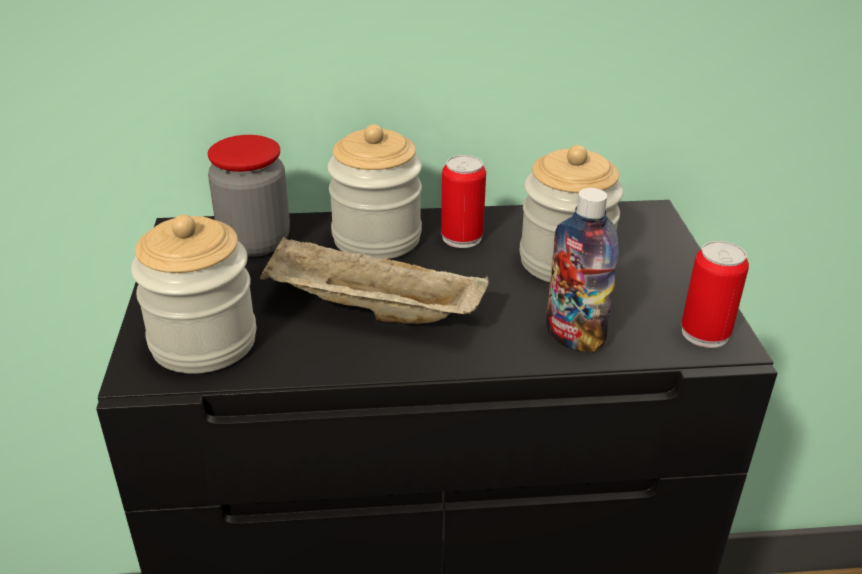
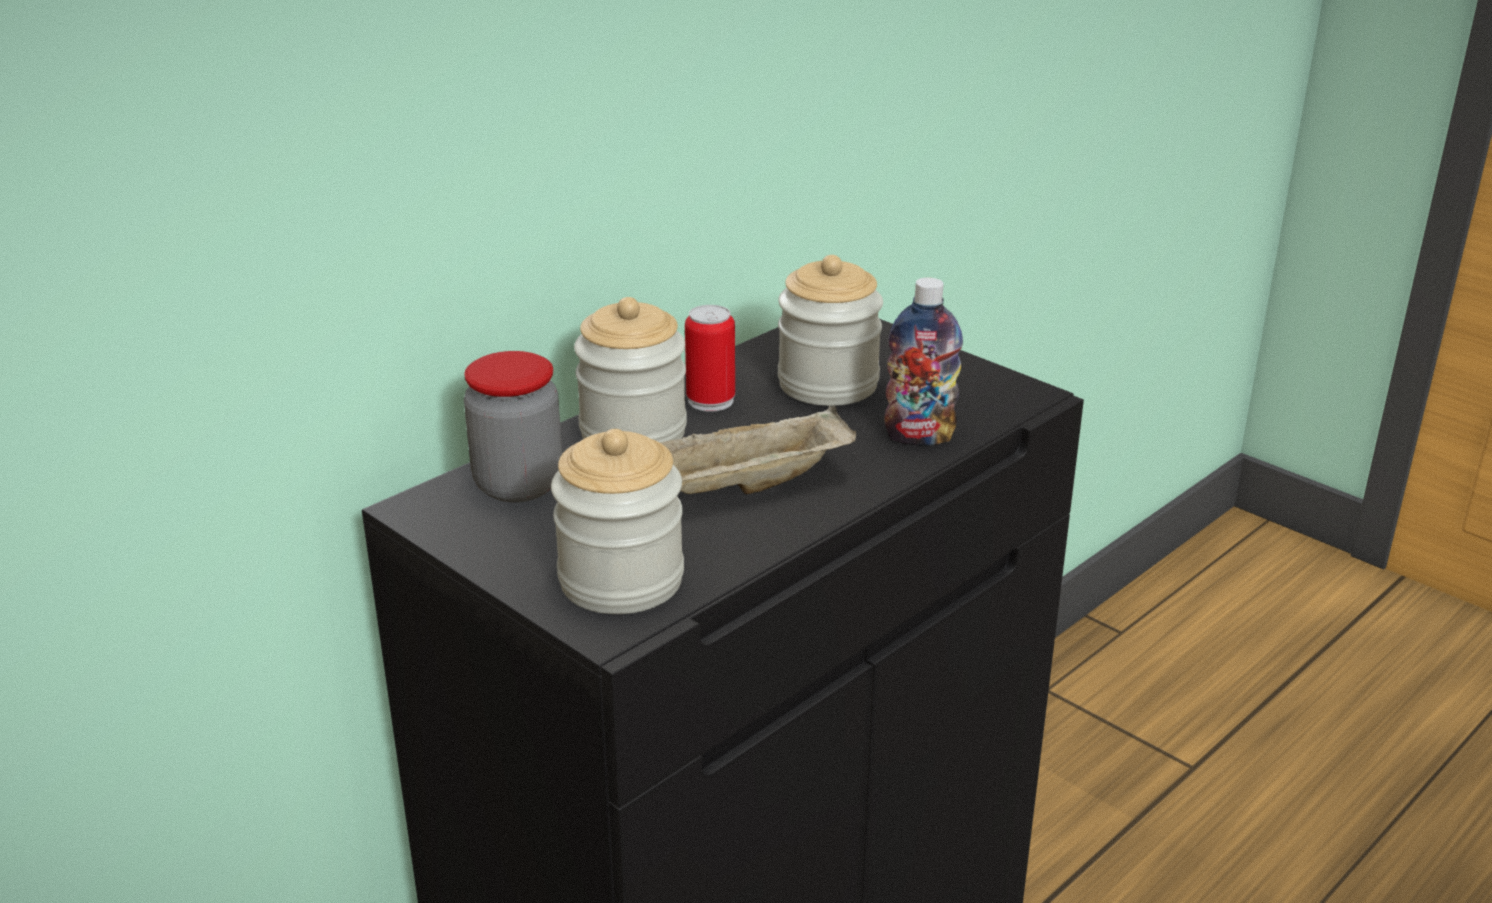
camera: 40 degrees left, 5 degrees down
(705, 333) = (1005, 393): can -> none

